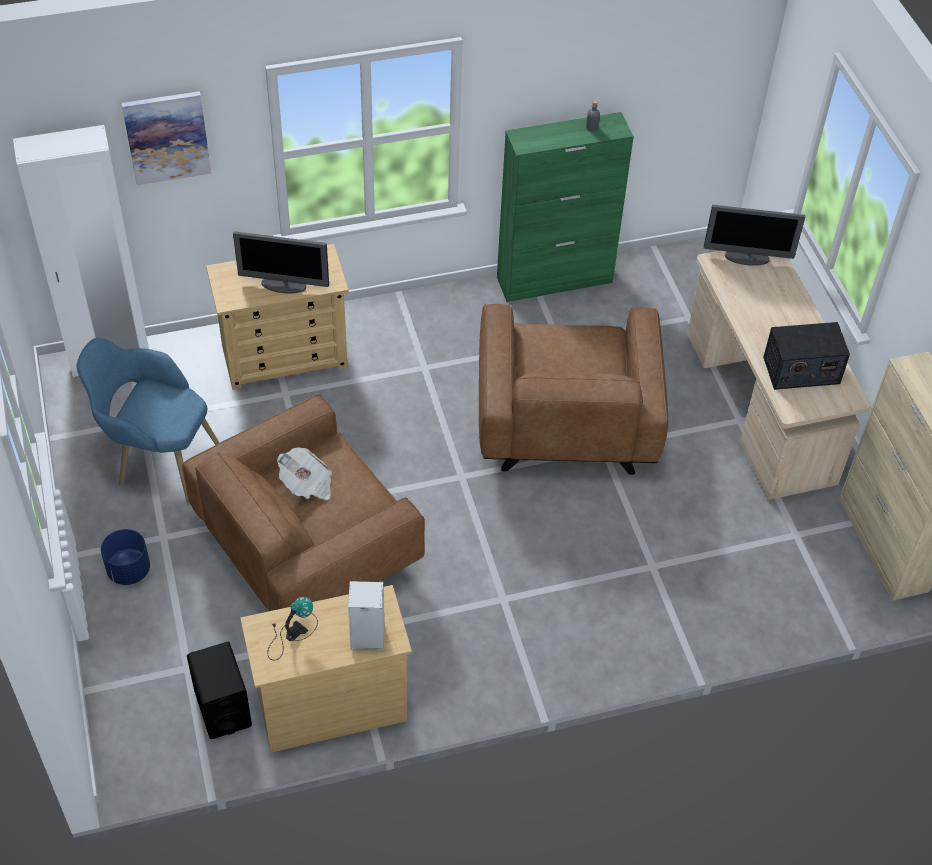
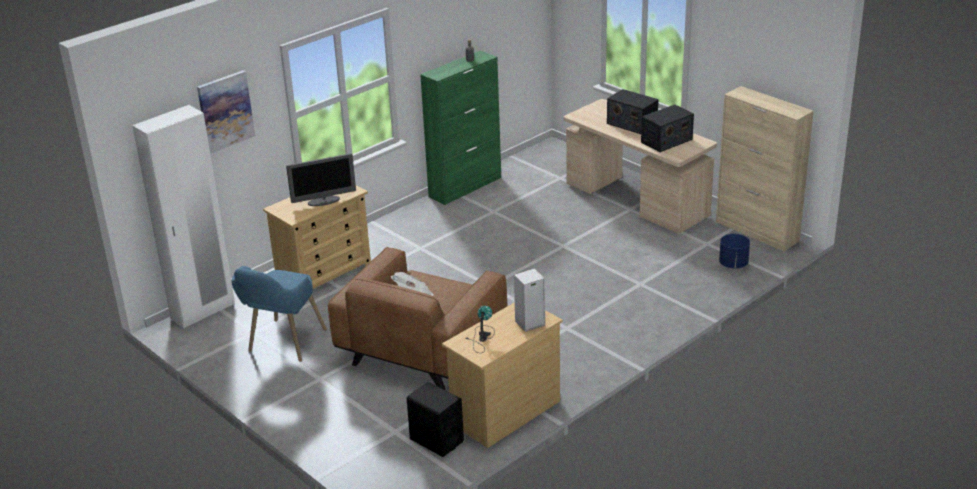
camera: 25 degrees left, 20 degrees down
(129, 570) = (311, 402): blue planter -> blue planter (733, 264)
(157, 462) = (283, 346): blue armchair -> blue armchair turned 60 degrees counterclockwise
(566, 422) = (530, 242): brown armchair -> none
(747, 258) = (592, 109): monitor -> none
(779, 313) = (631, 124): none -> radio

